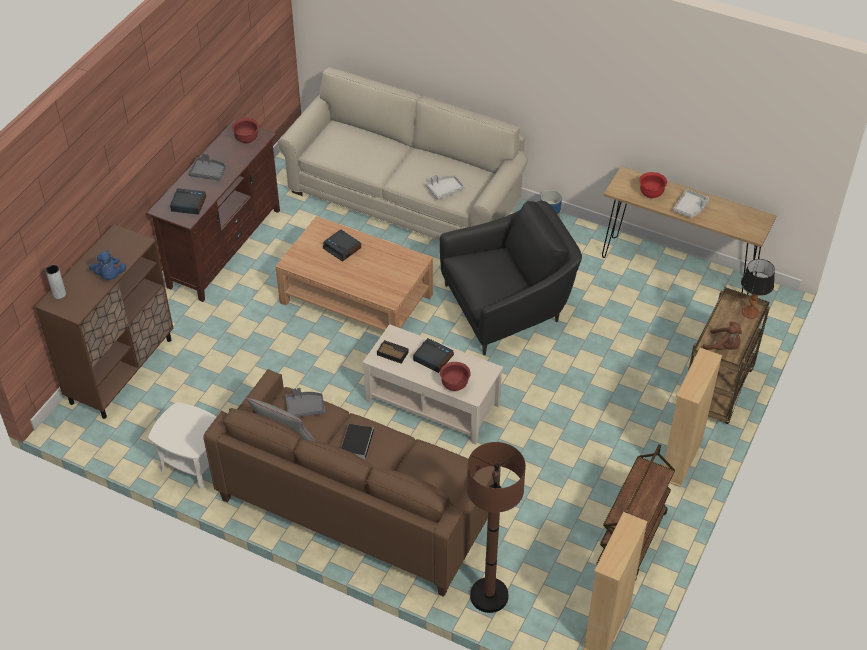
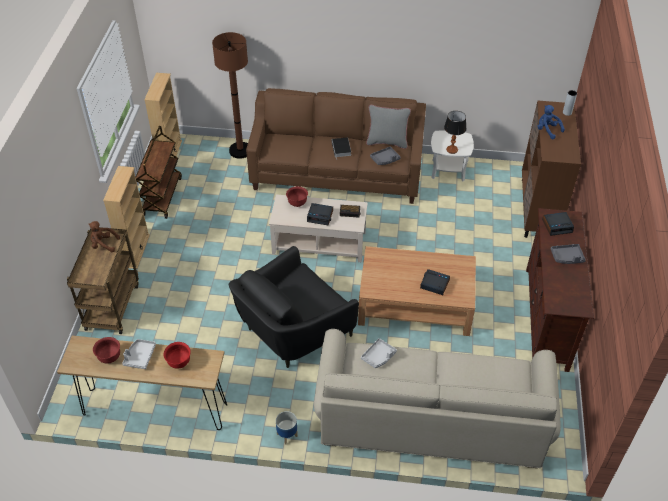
camera: 160 degrees right, 0 degrees up
(246, 139) = (564, 298): red bowl -> red bowl (109, 357)
(750, 312) = (83, 277): table lamp -> table lamp (452, 150)

